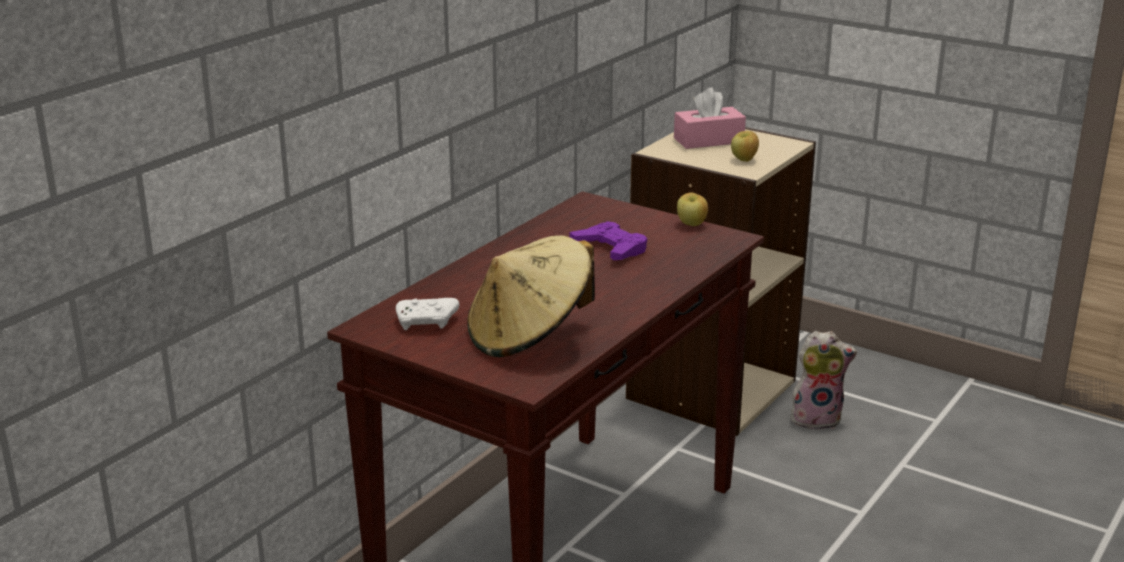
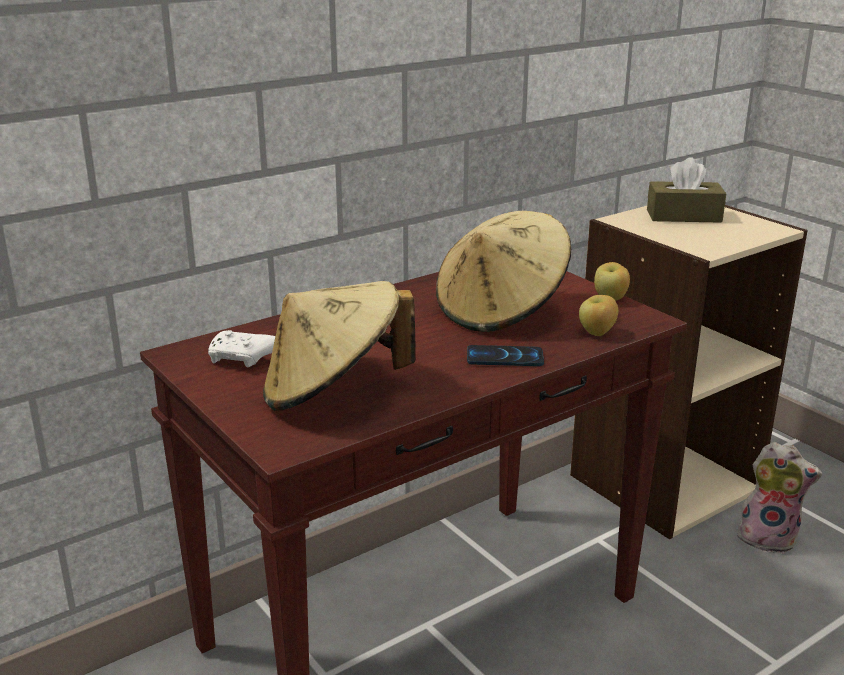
camera: 20 degrees right, 0 degrees up
(610, 248) = (501, 311): purple game controller -> beige hat
(644, 287) = (505, 358): none -> phone
(708, 140) = (683, 216): pink tissue box -> brown tissue box
(744, 160) = (710, 239): apple -> apple (597, 333)

